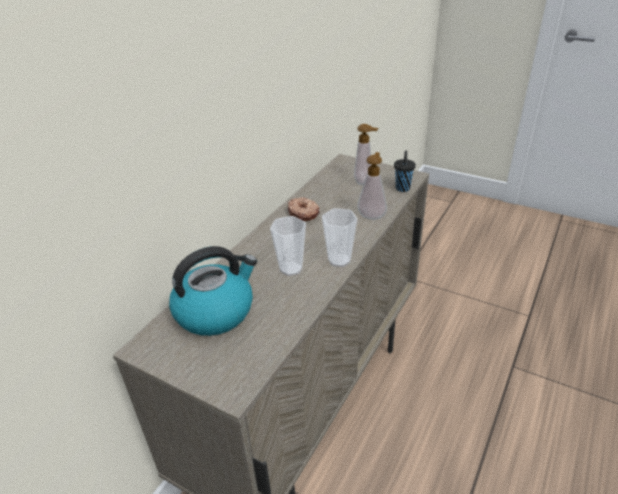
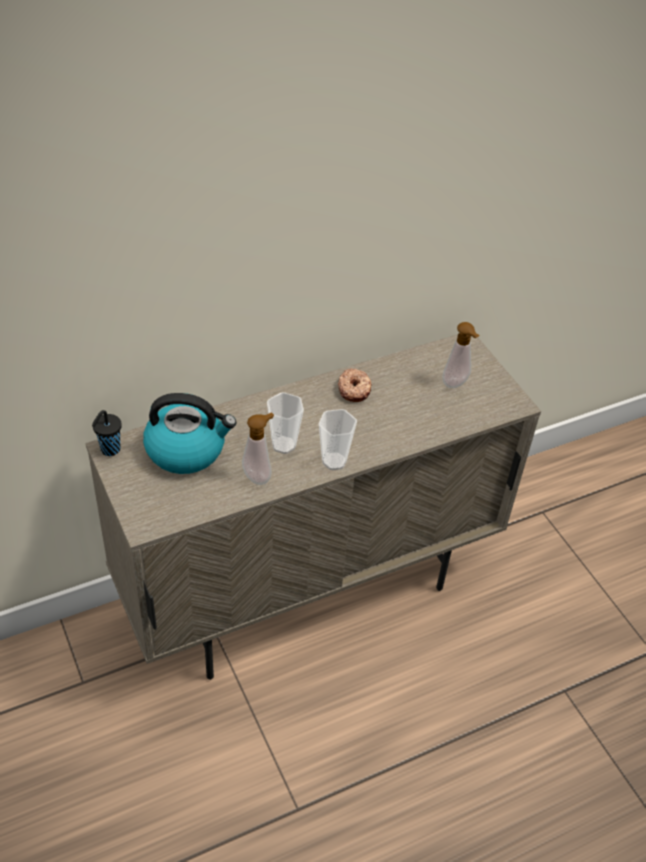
camera: 30 degrees right, 10 degrees up
(372, 215) = (418, 430): soap dispenser -> soap dispenser (259, 476)
(402, 189) = (486, 415): black cup -> black cup (109, 450)

